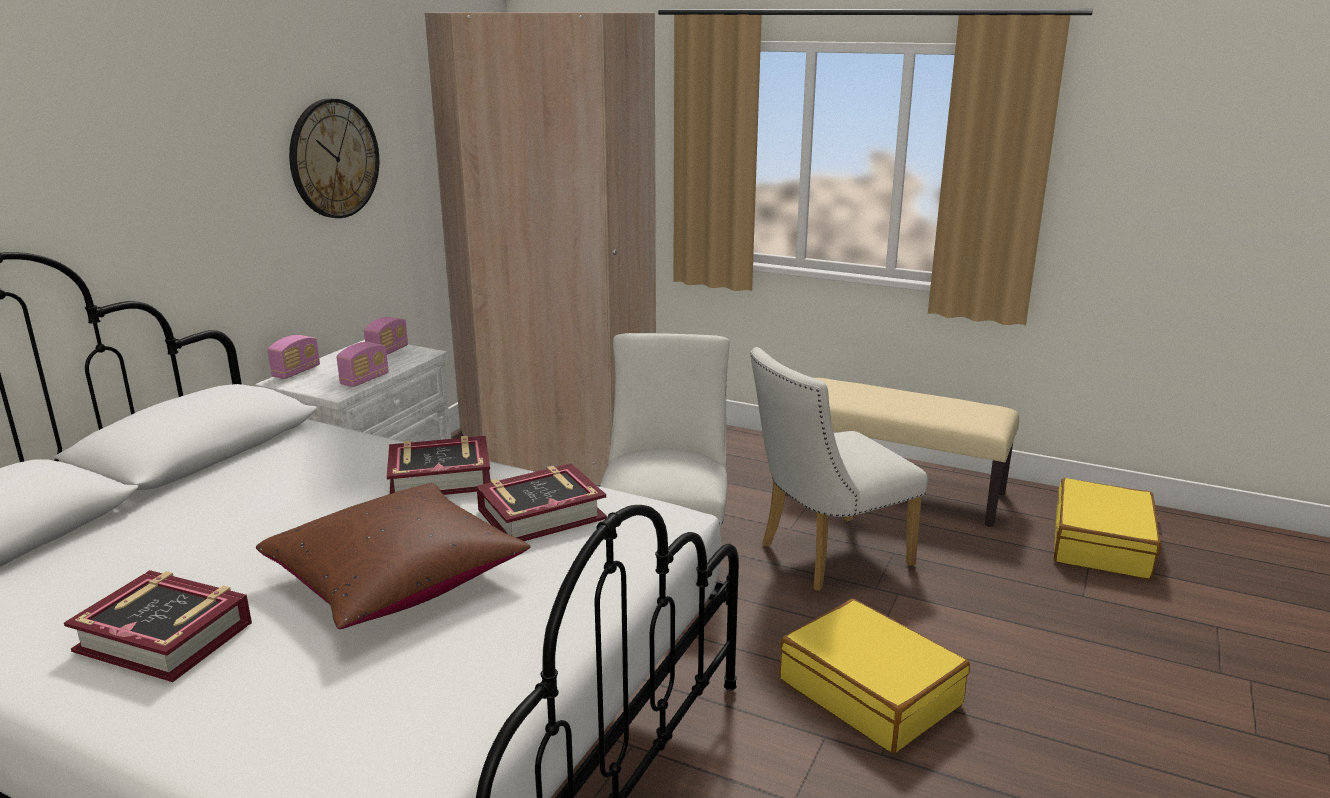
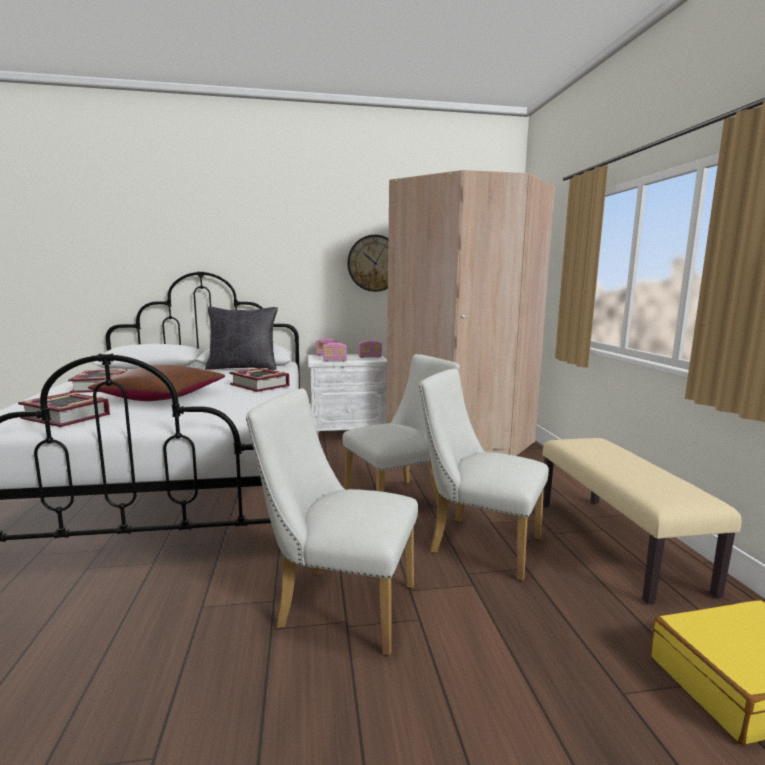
camera: 55 degrees right, 10 degrees down
(244, 461) = (243, 368): none -> black pillow
(541, 514) = (242, 401): book -> book (67, 416)
(870, 692) = (337, 605): yellow suitcase -> white chair

